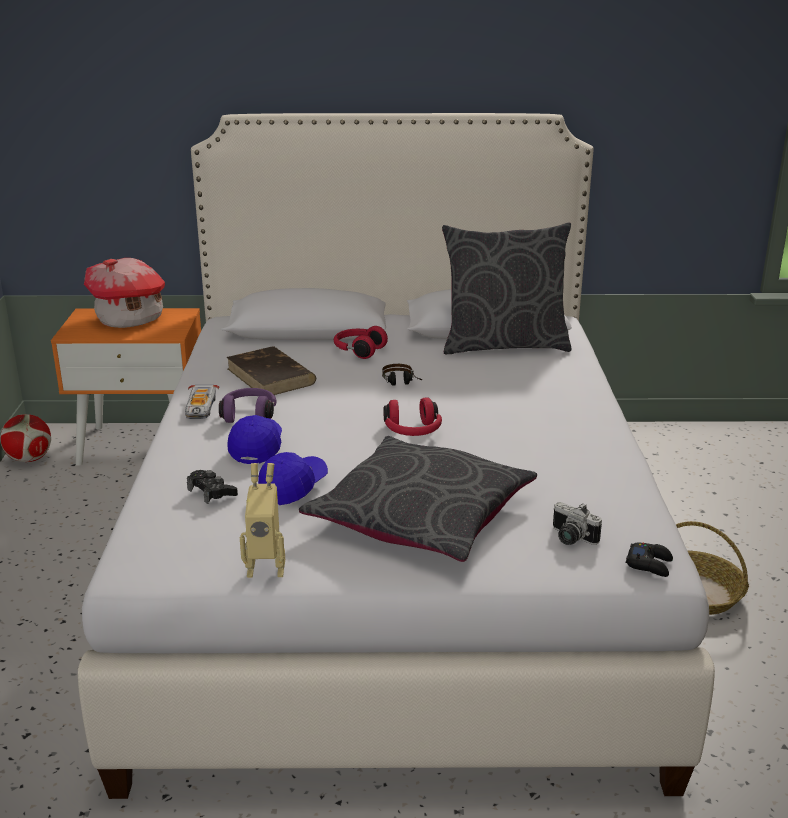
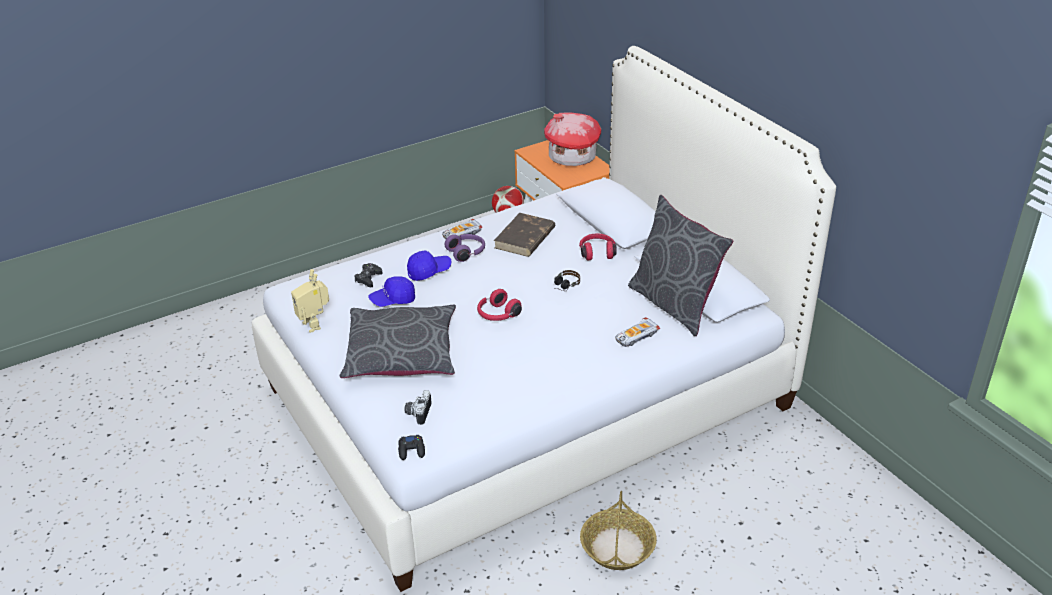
camera: 60 degrees right, 10 degrees up
(293, 487) = (393, 300): blue cap -> blue cap turned 150 degrees clockwise
(540, 376) = (636, 336): none -> toy car

